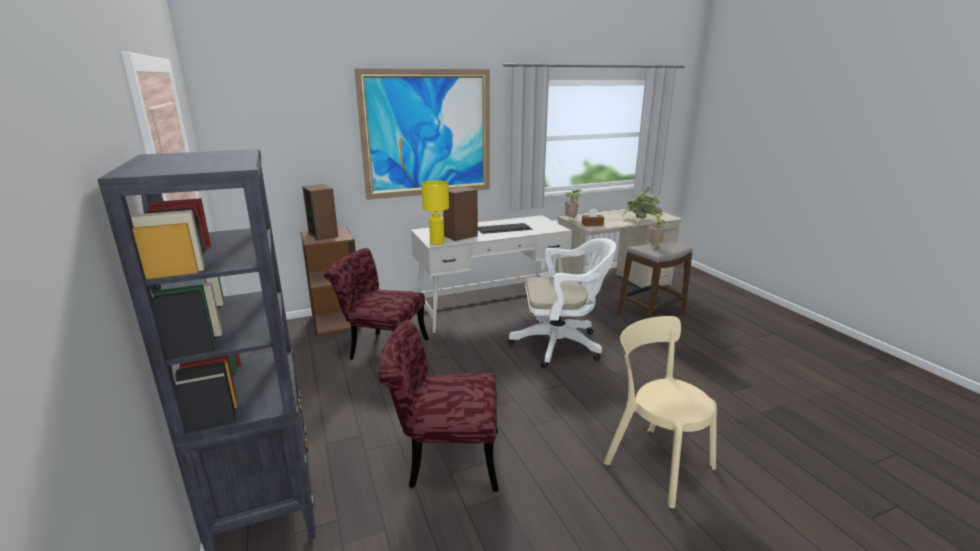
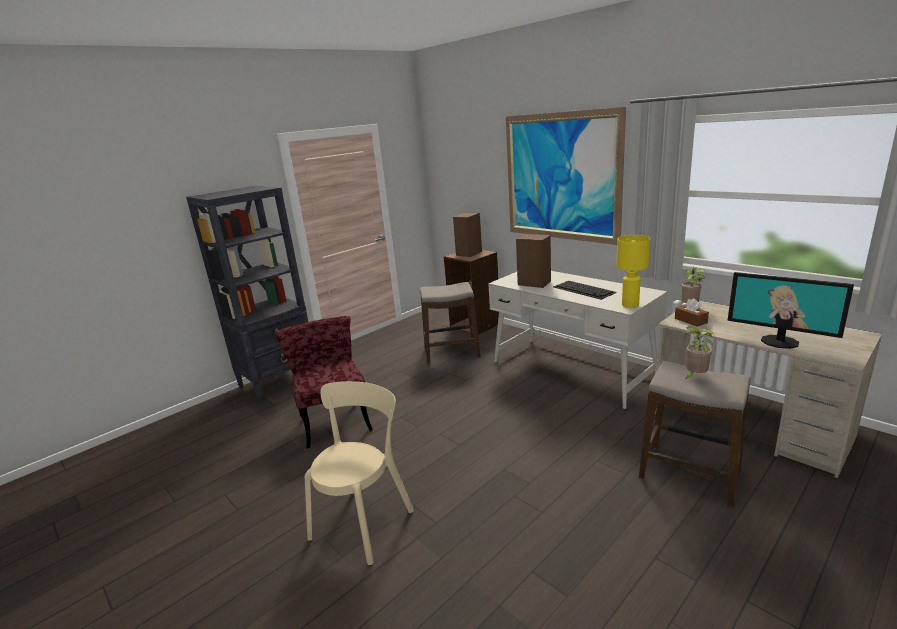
camera: 70 degrees right, 0 degrees up
(381, 348) = (451, 352): red chair -> stool
(437, 243) = (504, 282): yellow table lamp -> yellow table lamp (630, 305)
(561, 345) = (533, 426): white office chair -> none
(640, 219) = (780, 341): potted plant -> monitor

